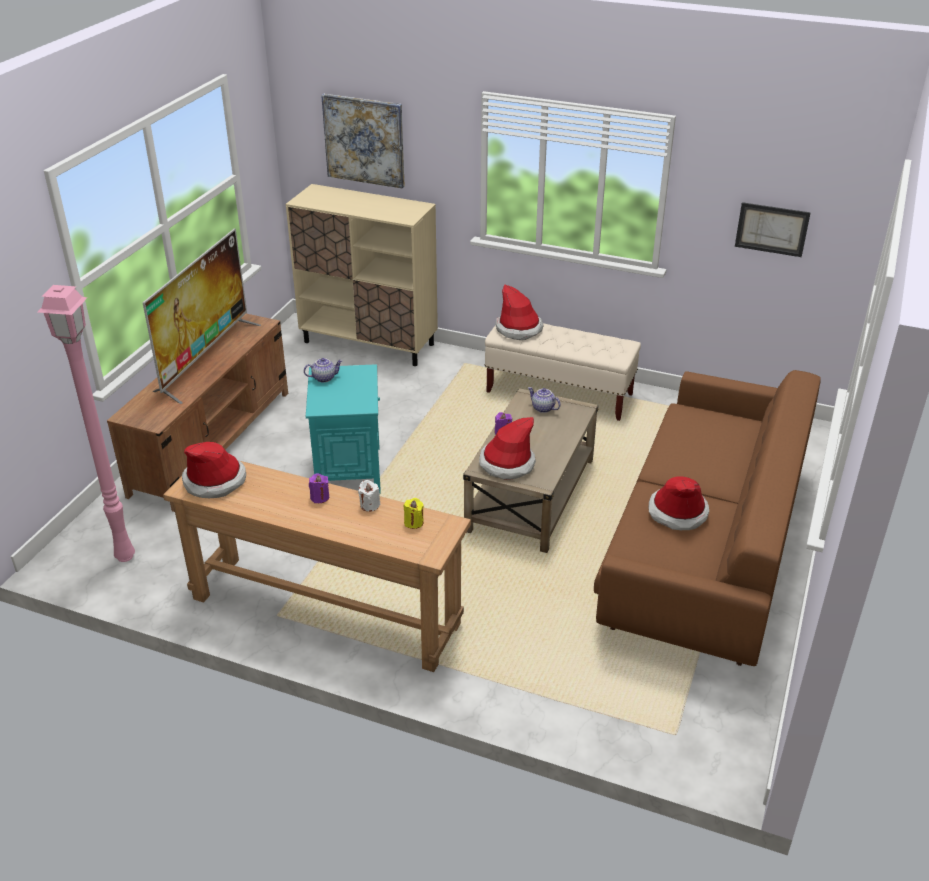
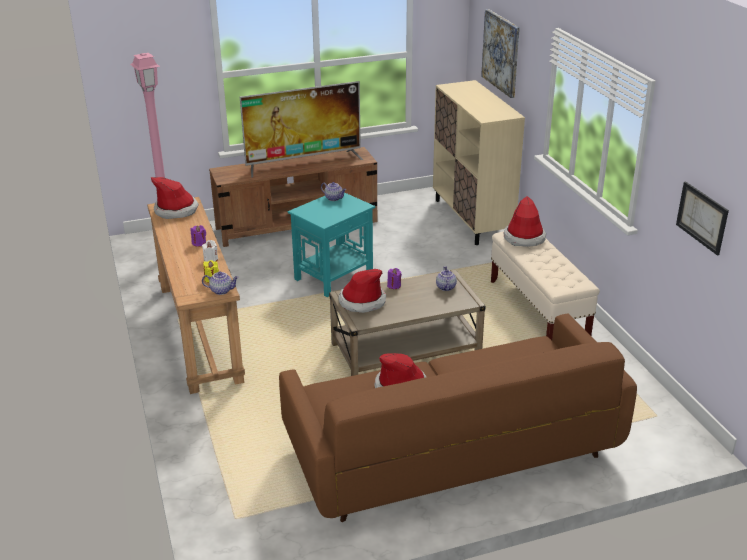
camera: 50 degrees right, 5 degrees down
(446, 526) = (221, 290): none -> teapot

